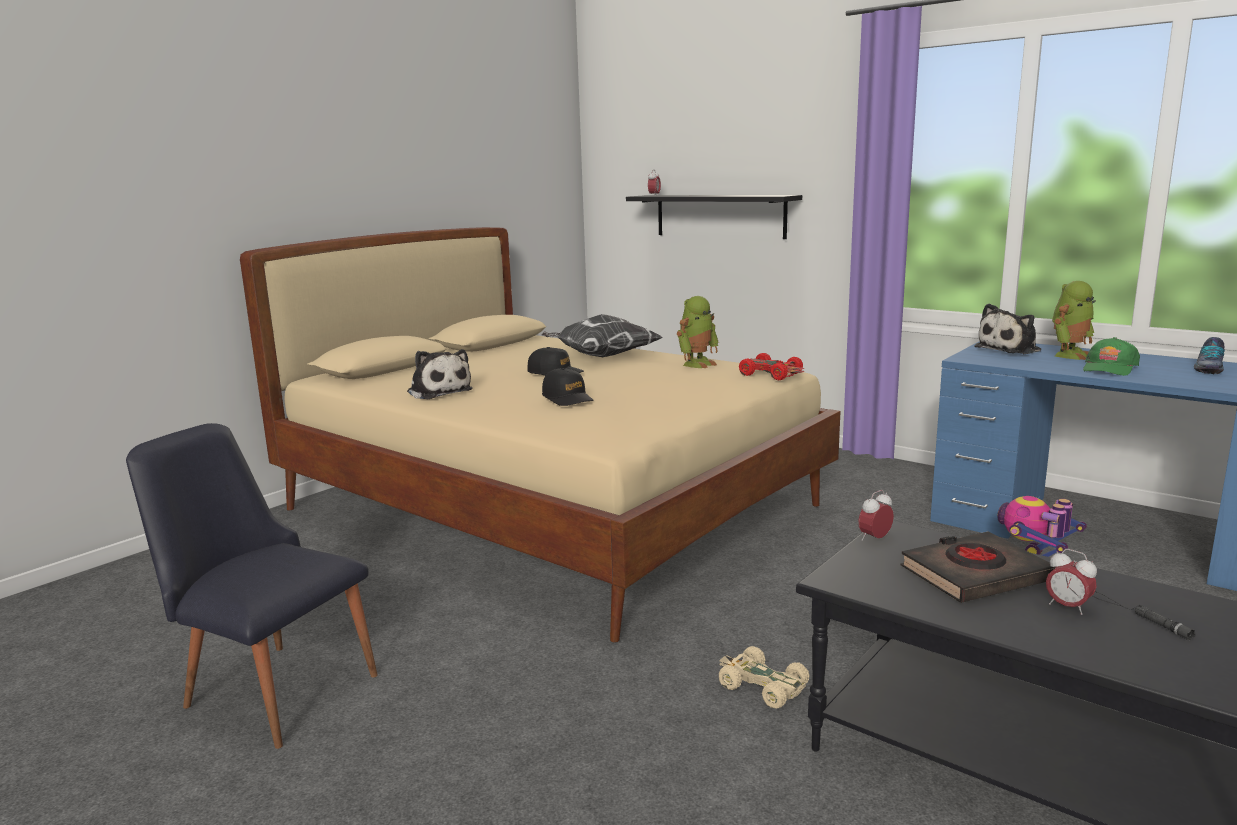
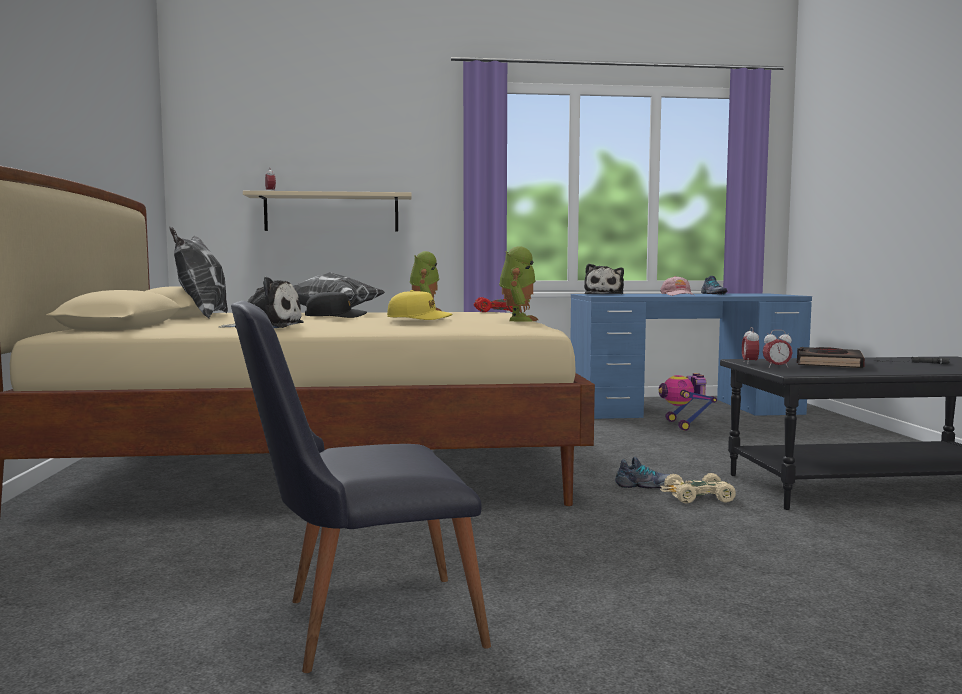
camera: 45 degrees left, 10 degrees down
(498, 349) = (202, 316): none -> pillow
(568, 398) = (419, 318): black cap -> yellow cap
(719, 216) = (331, 213): black shelf -> beige shelf
(746, 646) = (645, 485): none -> shoe
(1067, 607) = (889, 365): alarm clock -> alarm clock (776, 367)
(1069, 355) = (640, 294): toy robot -> toy robot (518, 320)
(1109, 368) = (678, 295): green cap -> pink cap

